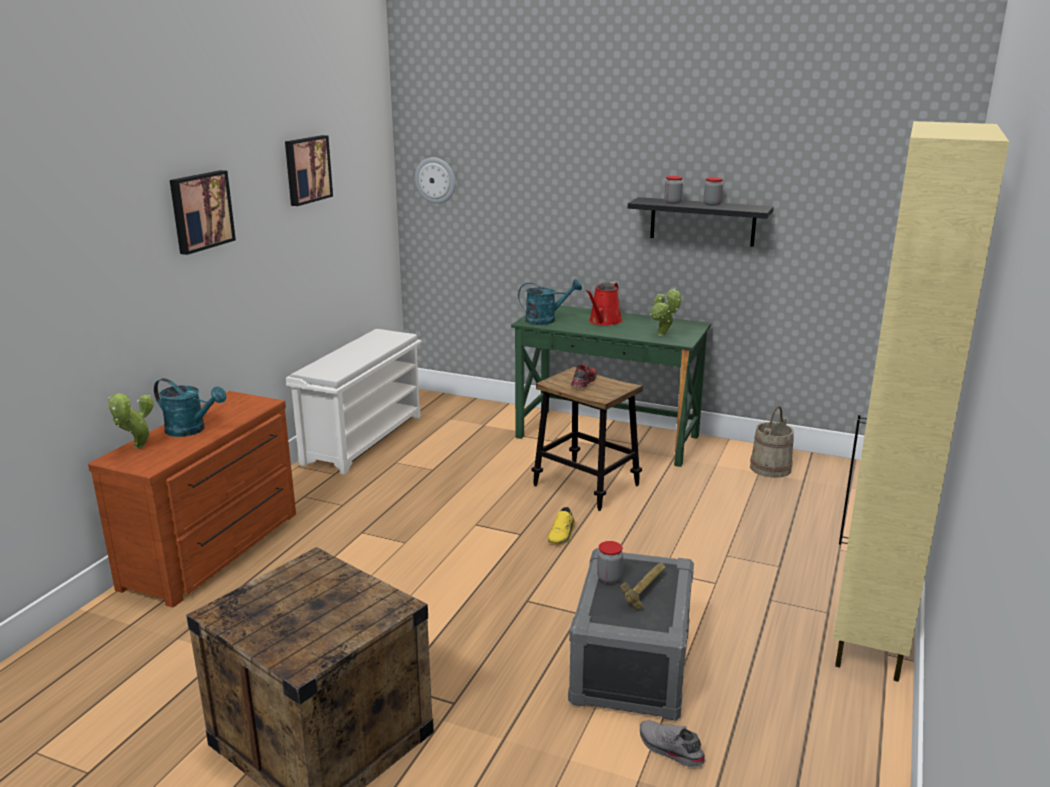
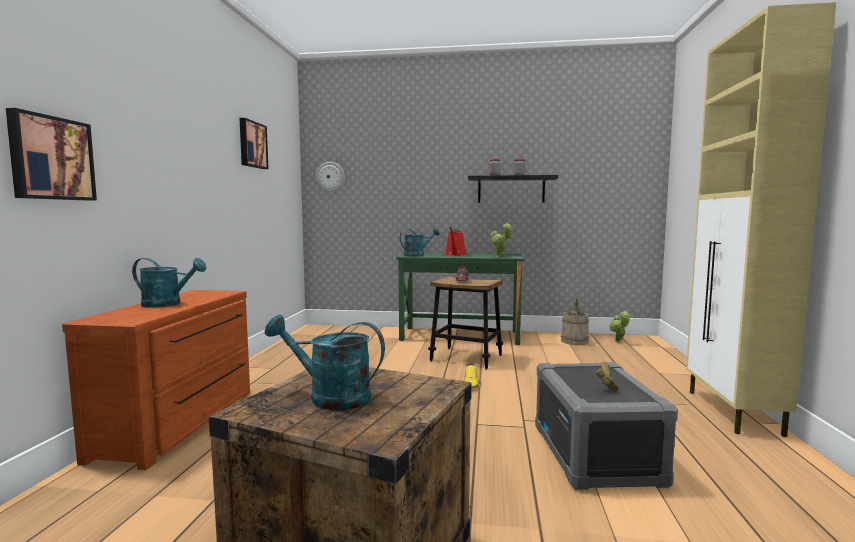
camera: 15 degrees left, 15 degrees down
(137, 448) = (115, 314): potted plant -> potted plant (618, 342)
(200, 211) = (179, 137): picture -> picture (50, 158)
(289, 606) = (330, 397): none -> turquoise watering can
(363, 439) = (287, 349): white shoe rack -> none
(609, 578) = (569, 377): jar -> none
(669, 750) = (688, 511): grey shoe -> none

